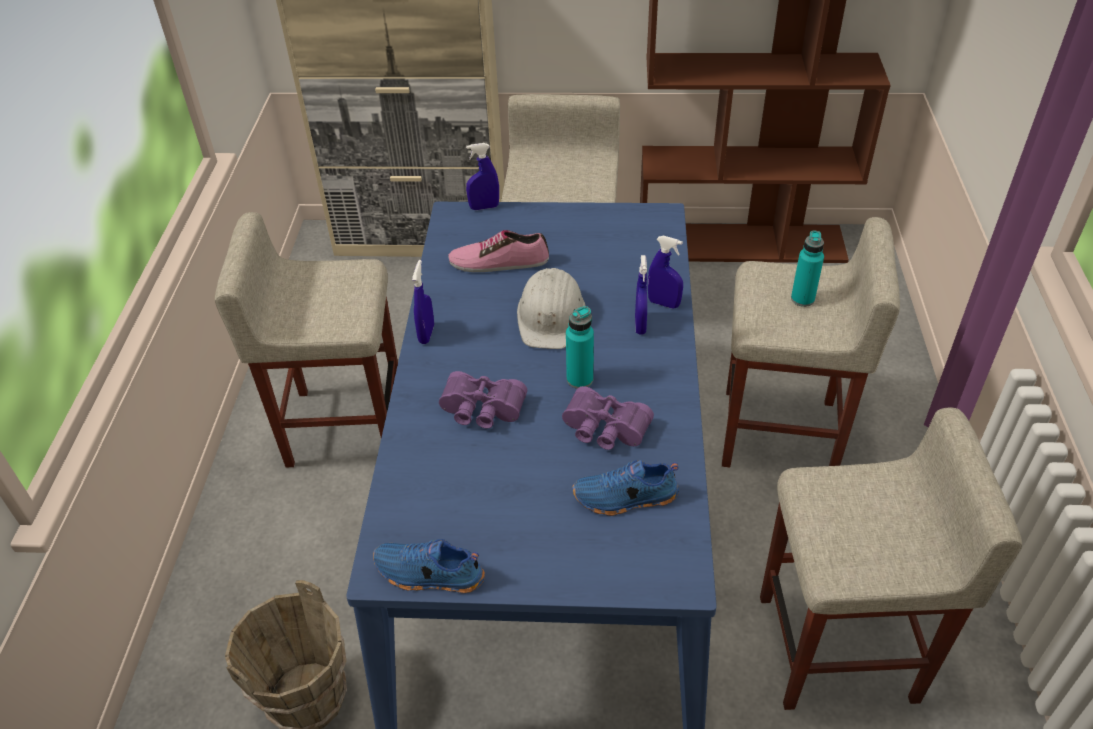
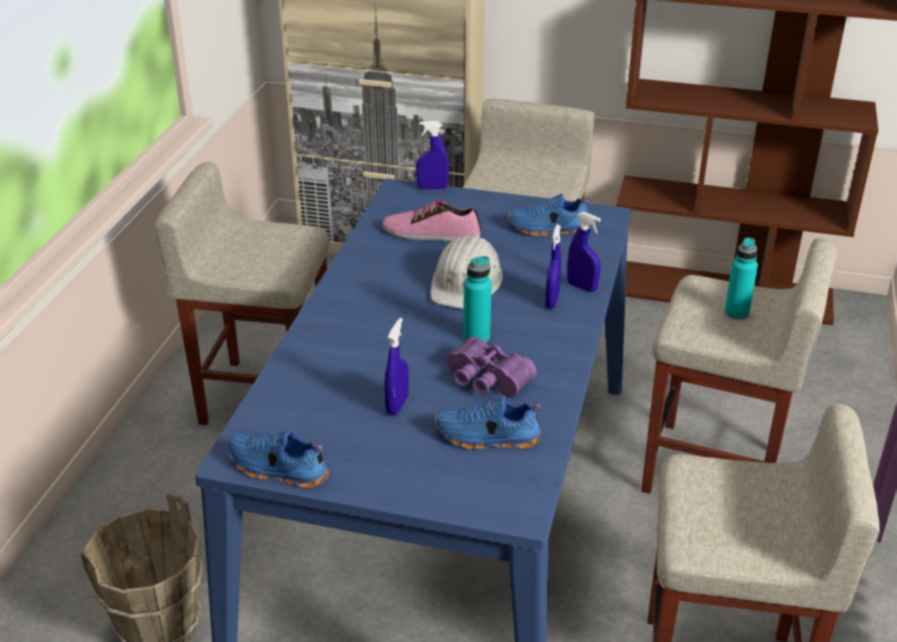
camera: 10 degrees right, 10 degrees down
(426, 334) = (341, 281): blue spray bottle -> blue spray bottle (397, 405)
(481, 411) = (372, 349): purple binoculars -> none
(612, 239) = (548, 229): none -> blue shoe

